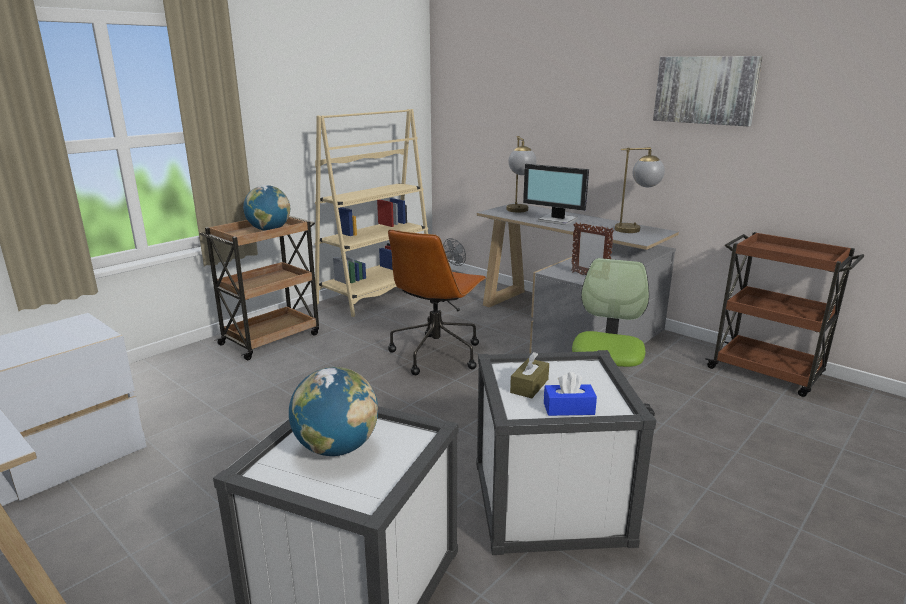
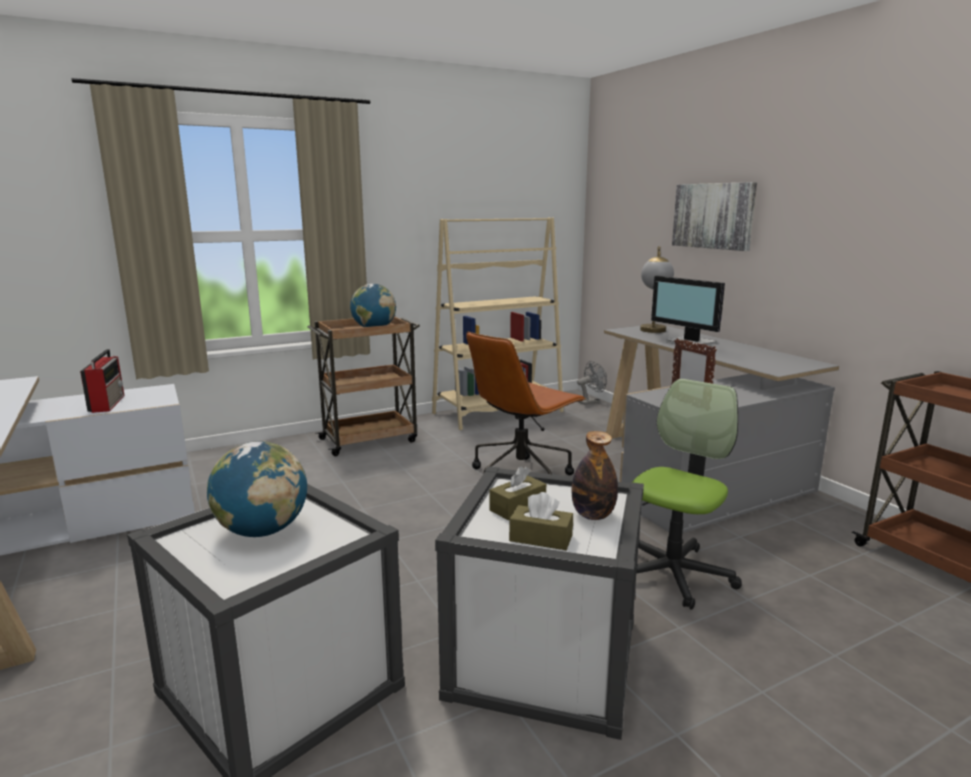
camera: 20 degrees right, 5 degrees down
(34, 345) = (108, 403): none -> radio
(568, 408) = (541, 538): blue tissue box -> brown tissue box
(589, 382) = (593, 515): none -> bottle
(635, 229) = (781, 358): table lamp -> none
(705, 90) = (878, 186): picture -> picture (713, 216)

